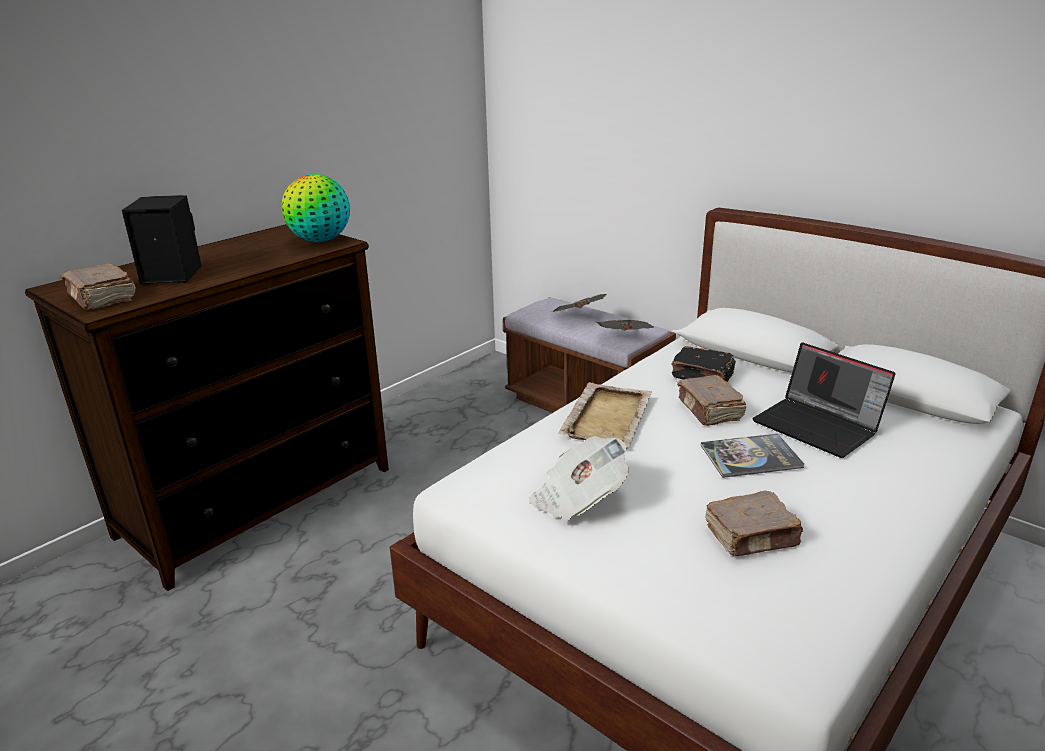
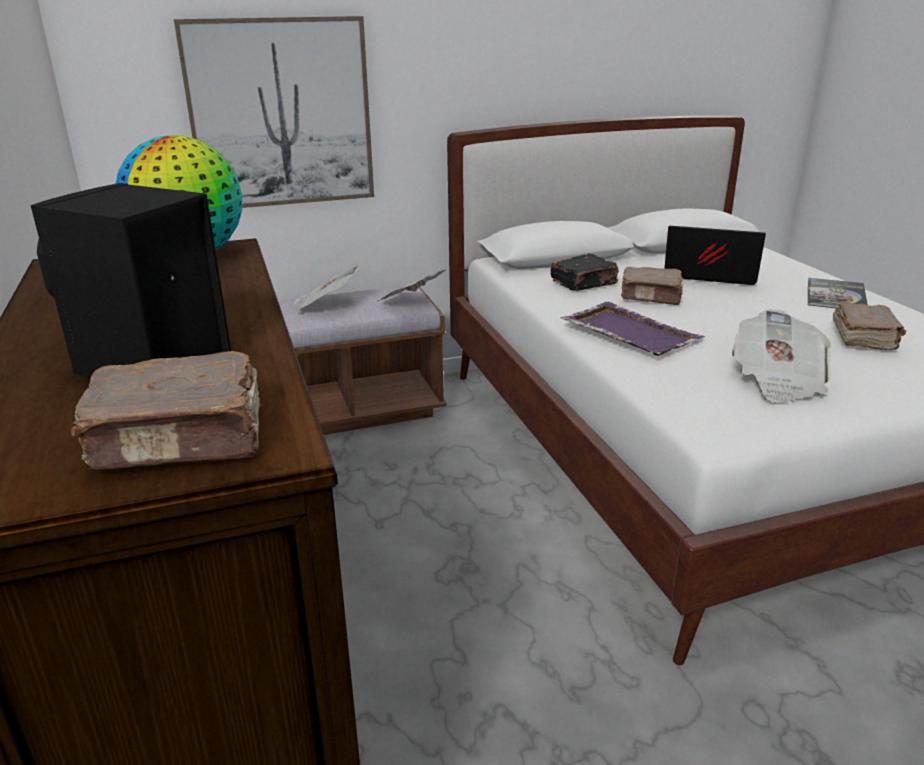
camera: 60 degrees left, 0 degrees up
(598, 164) = (281, 114): none -> picture
(607, 417) = (629, 332): beige tray -> purple tray
(750, 457) = (742, 306): book -> book (836, 296)
(818, 426) = (708, 276): laptop -> laptop turned 150 degrees counterclockwise

